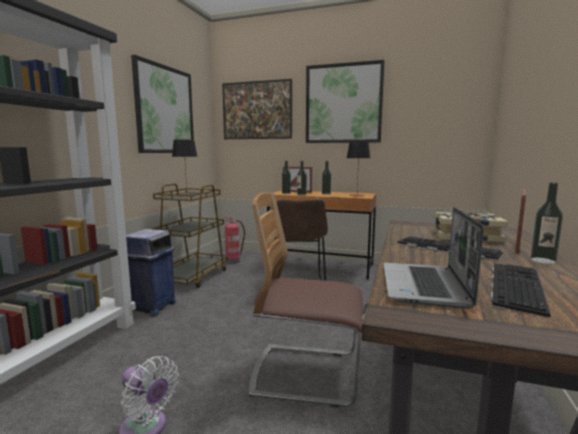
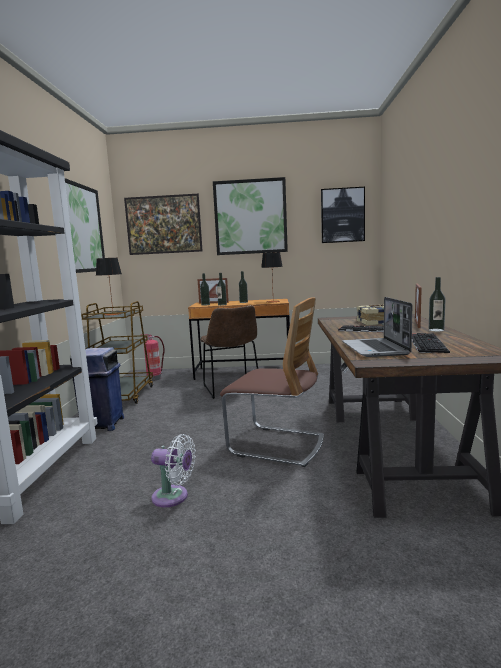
camera: 15 degrees left, 0 degrees up
(306, 374) = (276, 445): chair -> chair turned 150 degrees counterclockwise
(448, 103) = (342, 215): none -> picture

